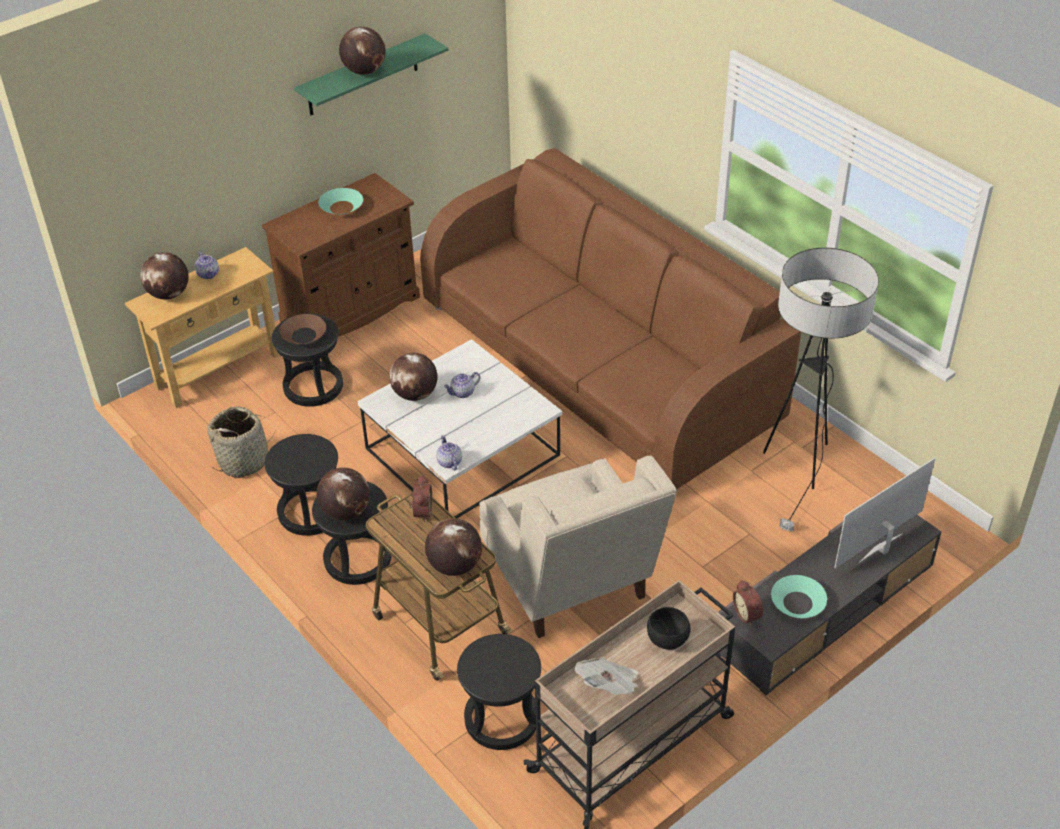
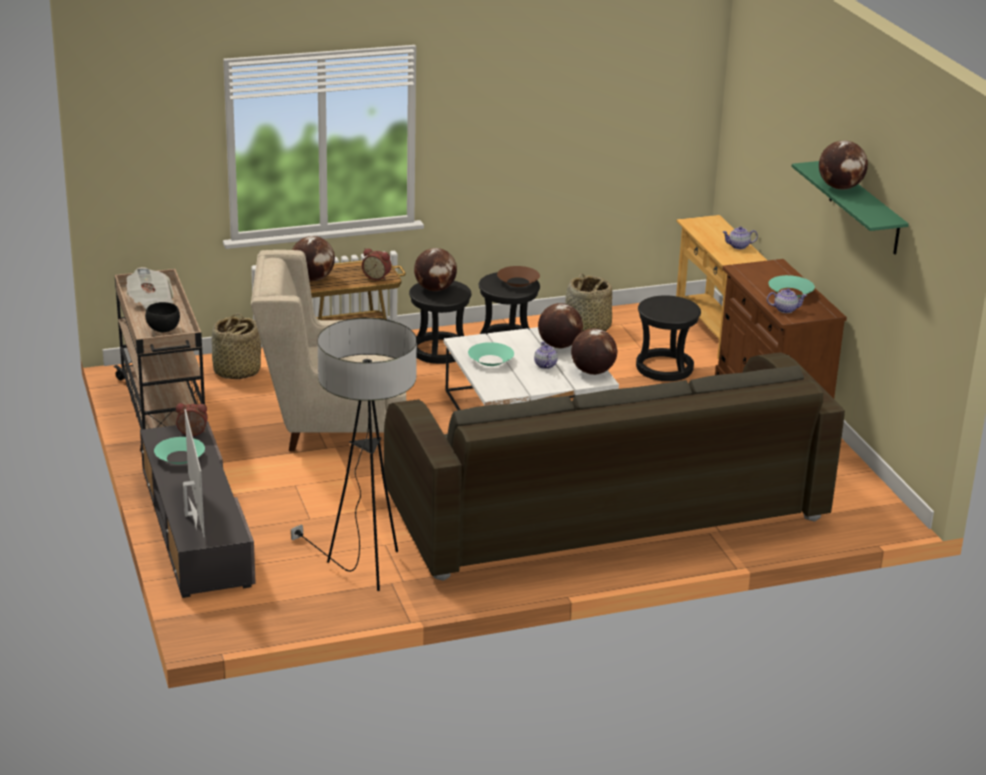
camera: 110 degrees right, 15 degrees down
(169, 294) = (719, 229): globe -> globe (592, 372)
(304, 335) = (667, 307): brown bowl -> brown bowl (518, 282)
(449, 462) = (463, 343): teapot -> teapot (785, 309)
(475, 431) = (491, 360): none -> turquoise bowl
(502, 719) = (236, 371): black stool -> basket
(599, 360) = (606, 509): brown sofa -> grey sofa

